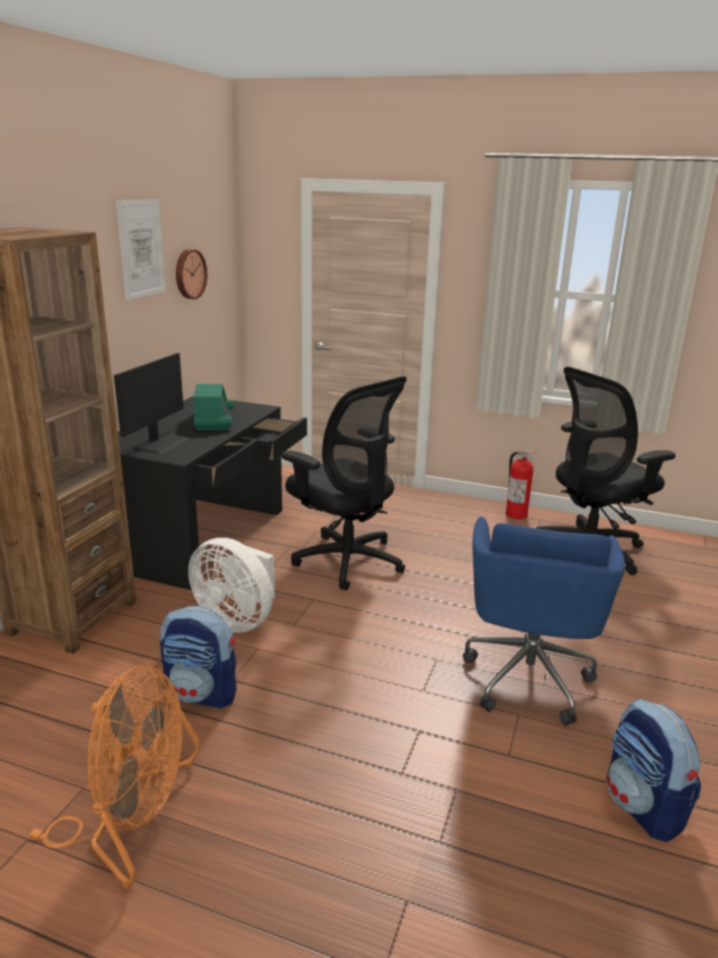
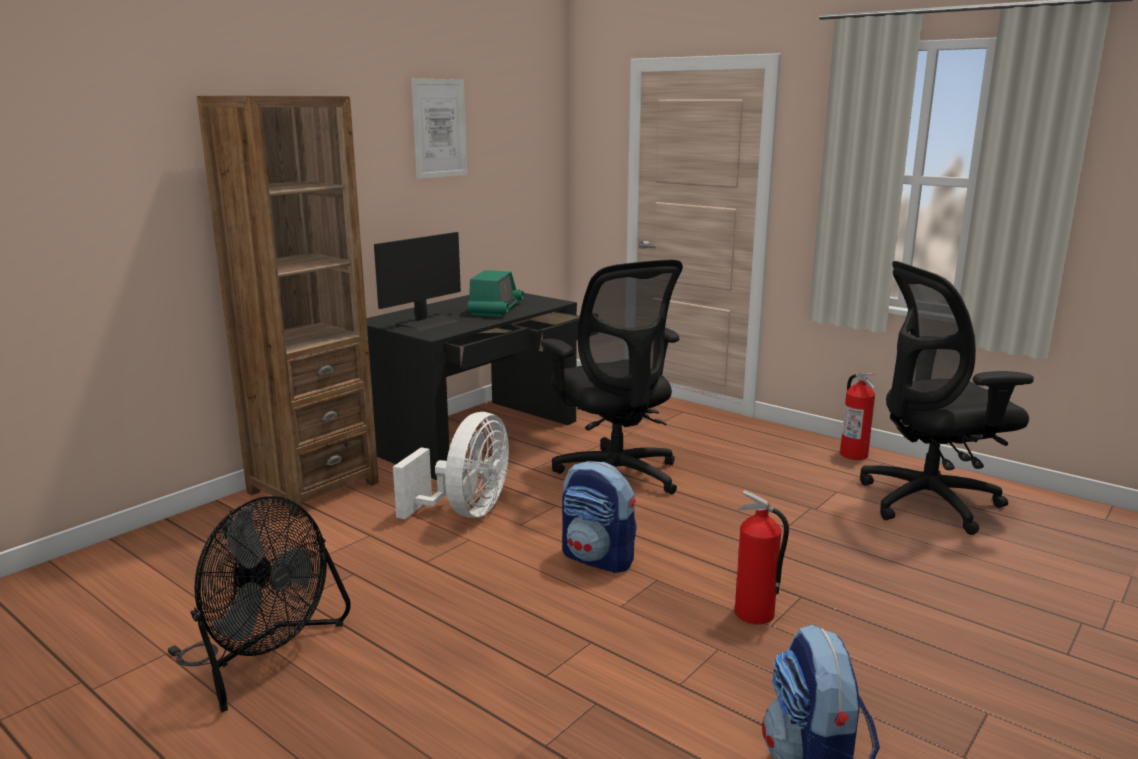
camera: 20 degrees right, 5 degrees down
(130, 820) = (259, 658): orange fan -> black fan
(189, 274) = (500, 159): wall clock -> none
(202, 694) = (390, 569): backpack -> backpack (598, 559)
(237, 619) = (465, 512): white fan -> white fan turned 120 degrees counterclockwise
(527, 677) = (754, 614): blue office chair -> fire extinguisher

